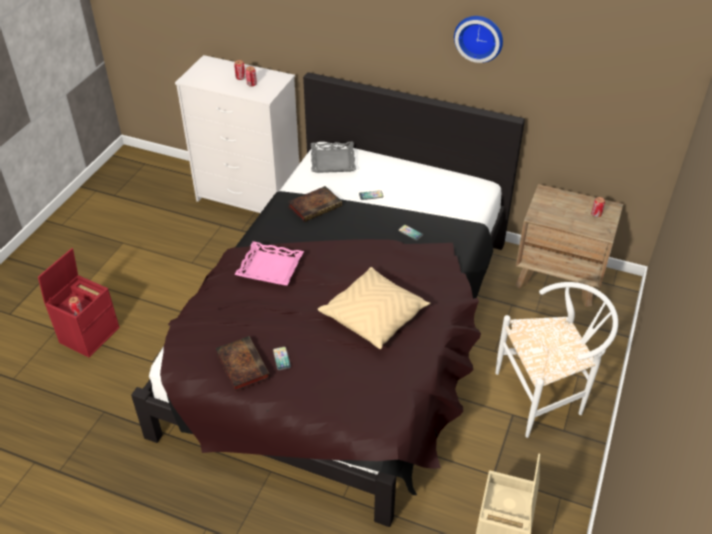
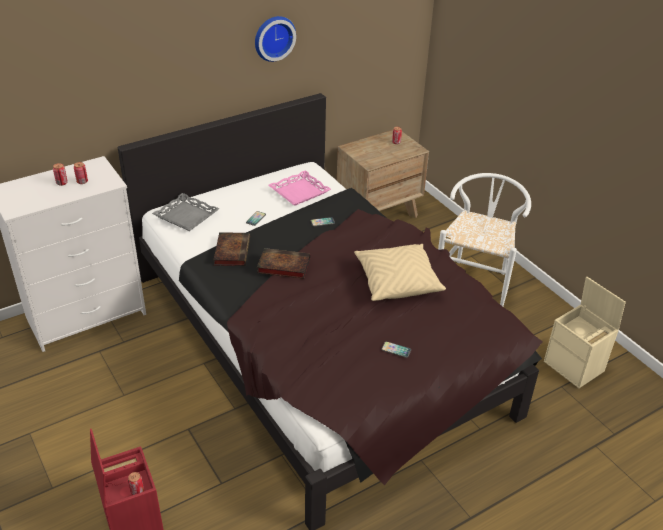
camera: 55 degrees left, 5 degrees down
(241, 365) = (381, 376): book -> book (282, 266)
(270, 267) = (283, 307): pink tray -> pink tray (299, 192)

